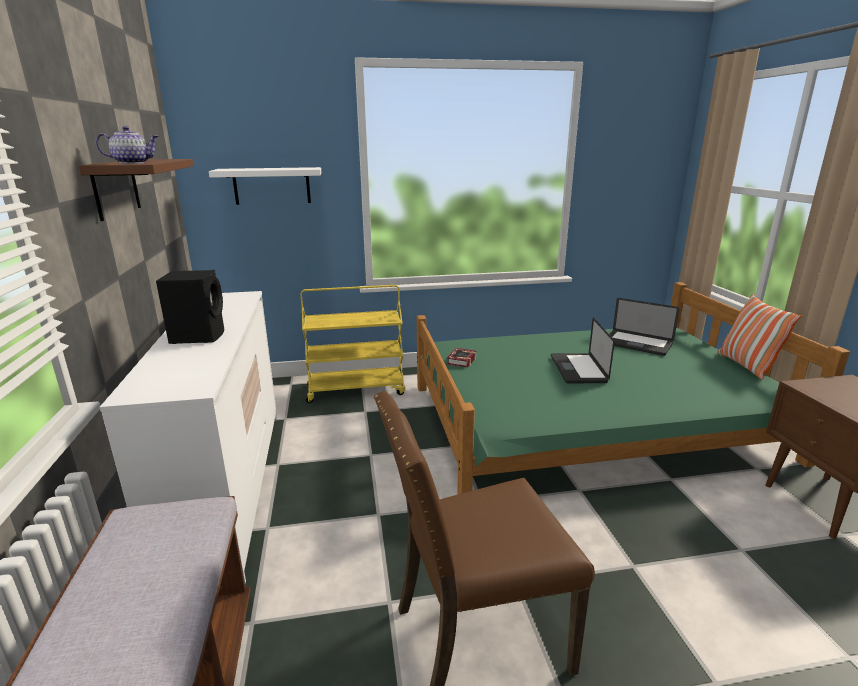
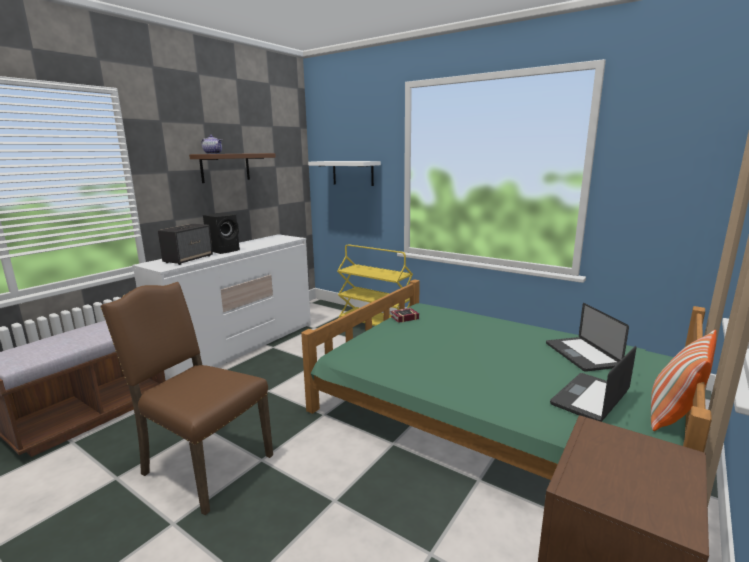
camera: 45 degrees right, 5 degrees down
(186, 364) = (189, 259): none -> speaker
(578, 369) = (473, 351): laptop -> laptop (590, 398)

